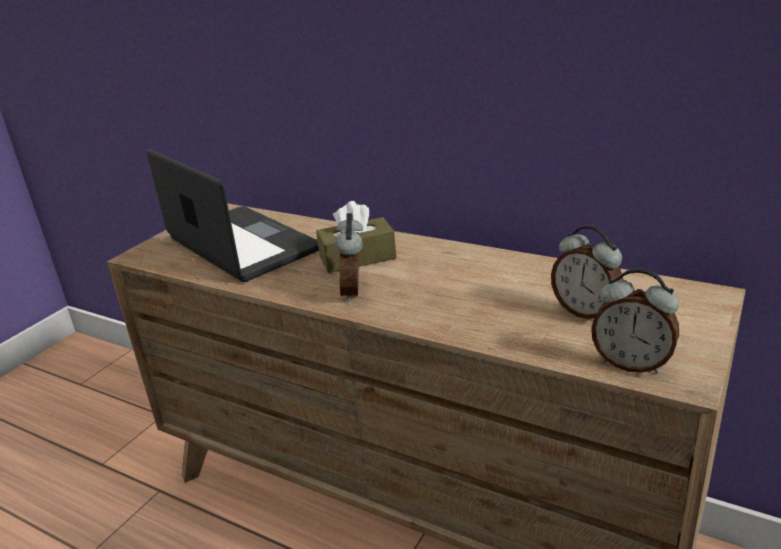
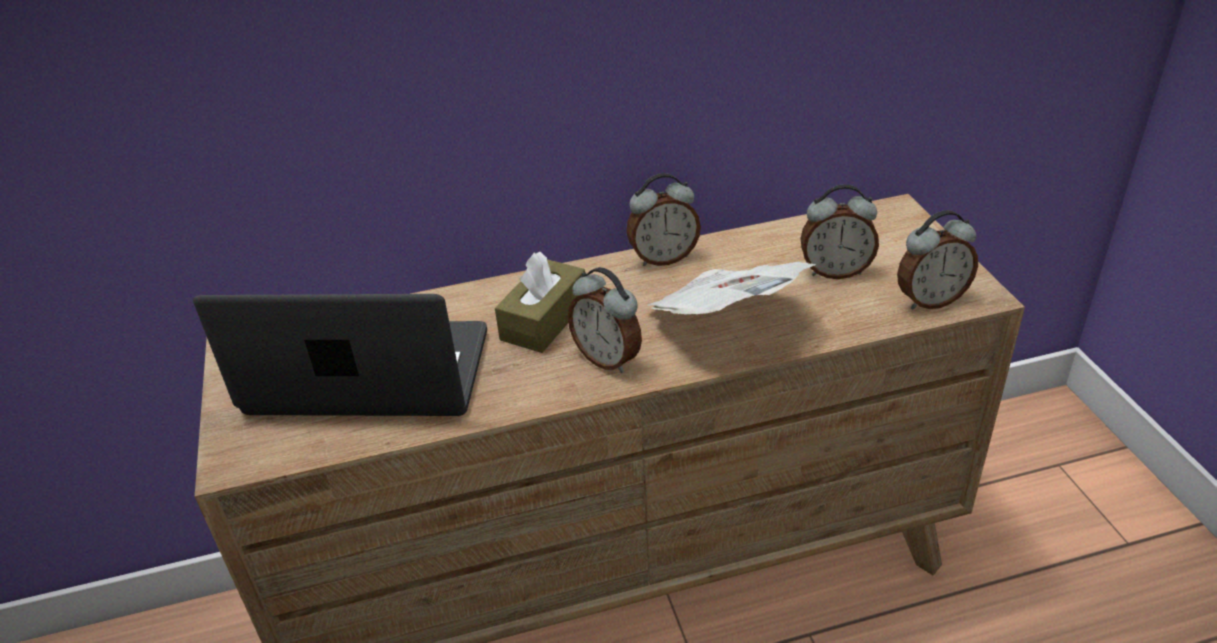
camera: 45 degrees left, 10 degrees up
(457, 305) = (727, 320): none -> newspaper
(479, 255) = (663, 258): none -> alarm clock

